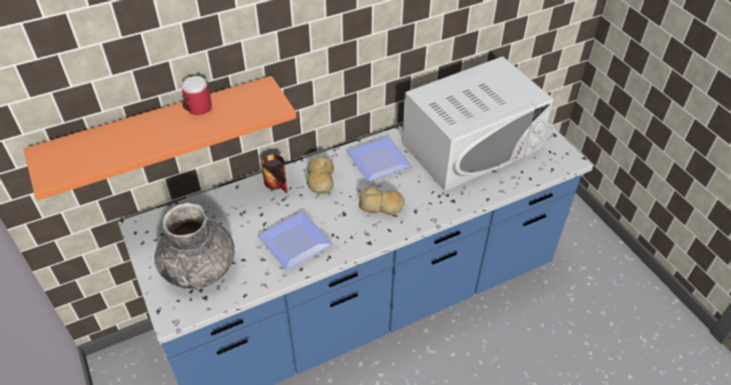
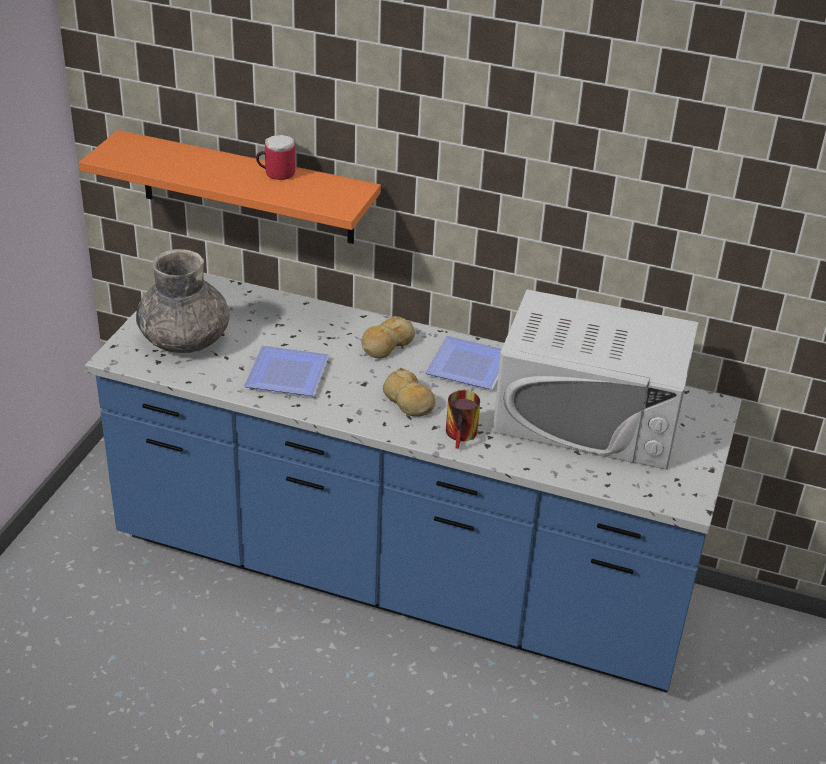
camera: 45 degrees right, 10 degrees down
(279, 183) = (346, 323): mug -> mug (463, 435)

